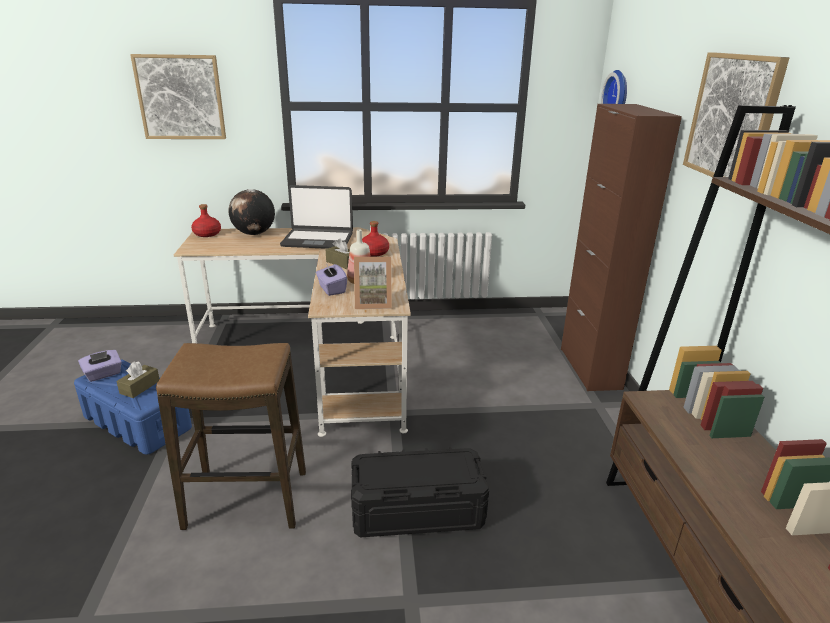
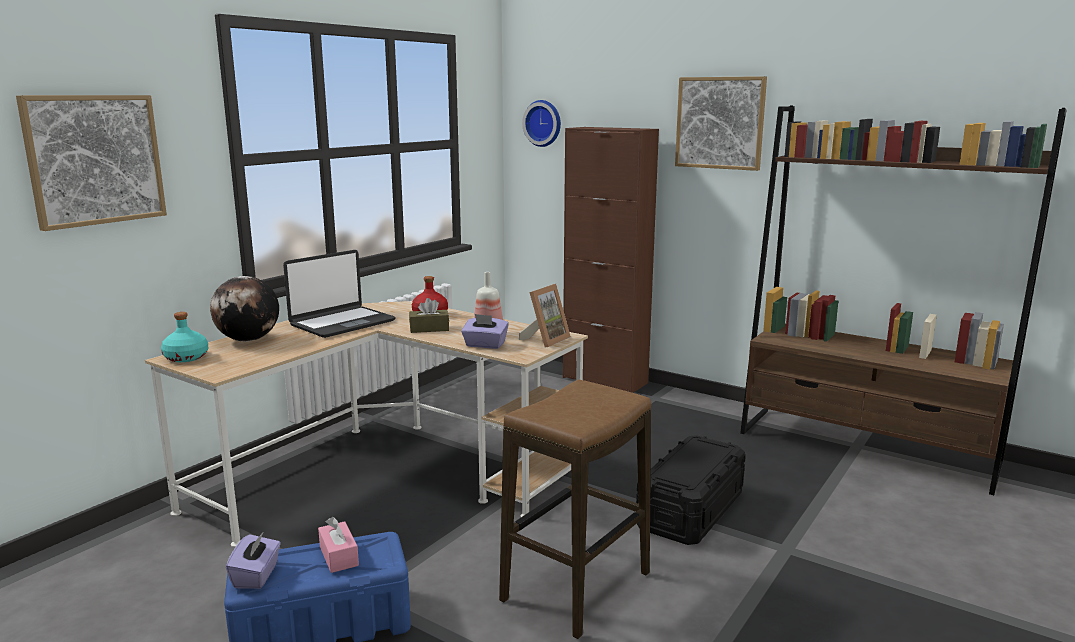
camera: 50 degrees left, 10 degrees down
(140, 387) = (339, 556): brown tissue box -> pink tissue box
(207, 234) = (186, 358): red bottle -> turquoise bottle

